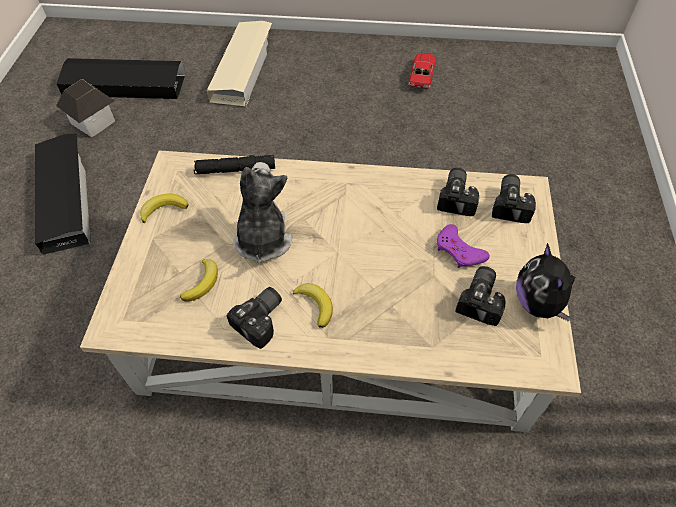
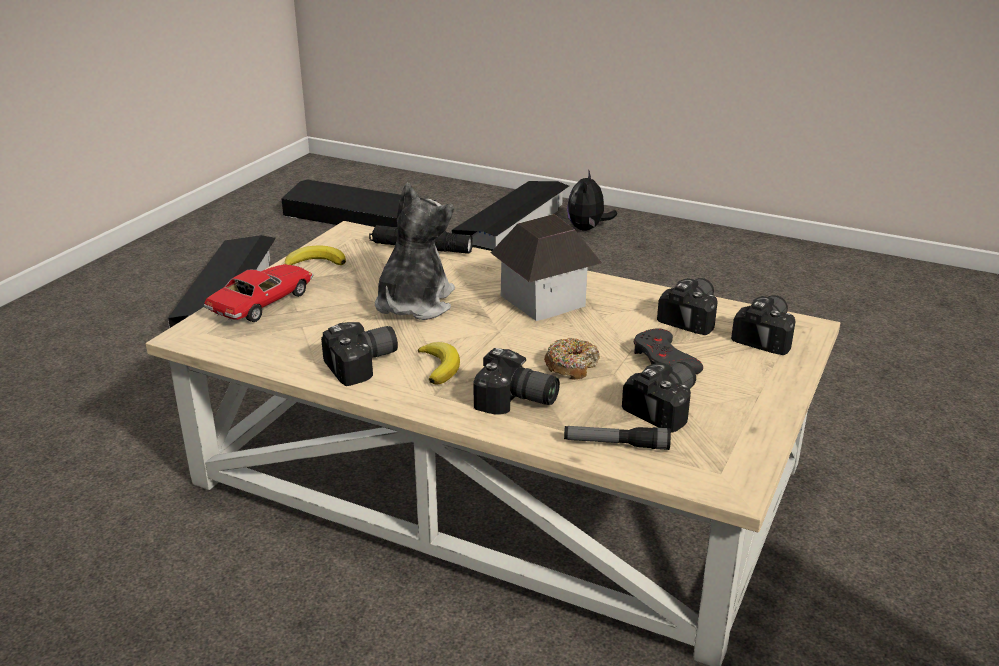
camera: 20 degrees right, 25 degrees down
(93, 122) = (304, 242): toy house -> toy house (544, 300)
(202, 282) = (317, 323): banana -> none
(243, 68) = (513, 226): beige storage box -> black storage box
(385, 327) = (516, 402): none -> camera
(403, 276) = (571, 366): none -> donut
(421, 75) = (755, 269): toy car -> toy car (263, 303)
(459, 251) = (664, 360): purple game controller -> grey game controller
(467, 350) = (616, 444): none -> flashlight
(538, 303) = (749, 426): plush toy -> plush toy (587, 229)

